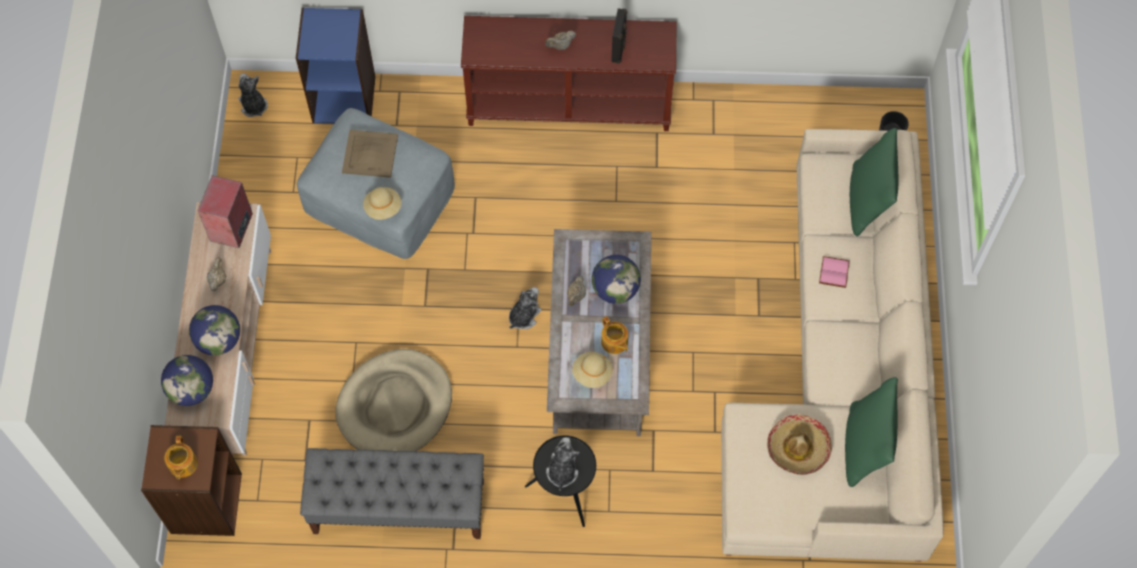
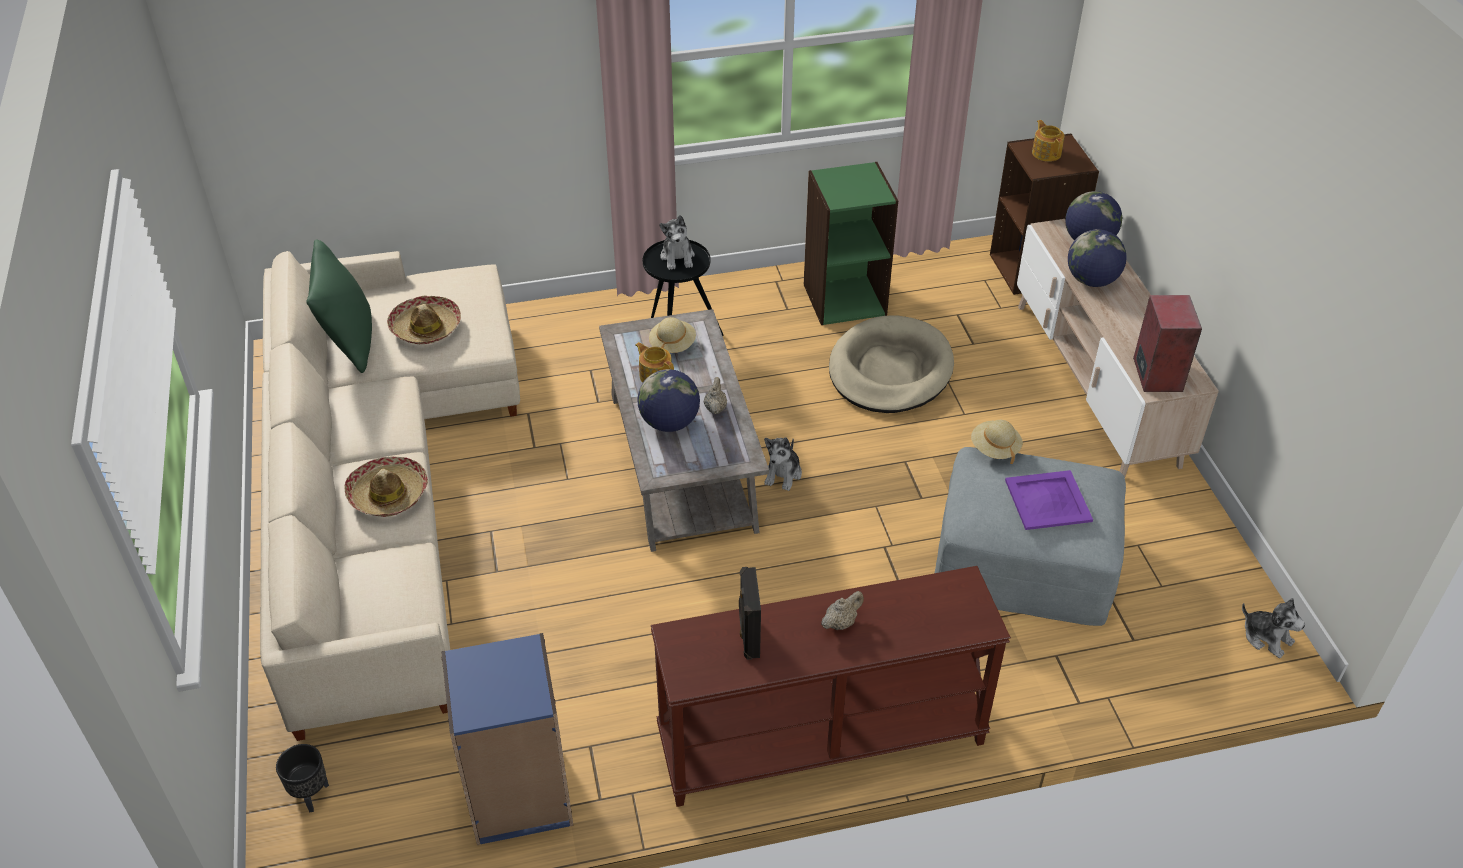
camera: 165 degrees right, 20 degrees down
(218, 280) = (1133, 327): beige teapot -> none
(344, 98) = (1150, 675): blue bookcase -> blue bookcase (519, 796)
(370, 153) = (1047, 501): beige tray -> purple tray
(398, 507) = (844, 299): grey bench -> green bookcase
(835, 273) = (388, 494): pink book -> hat
(867, 201) = (343, 589): green pillow -> none

